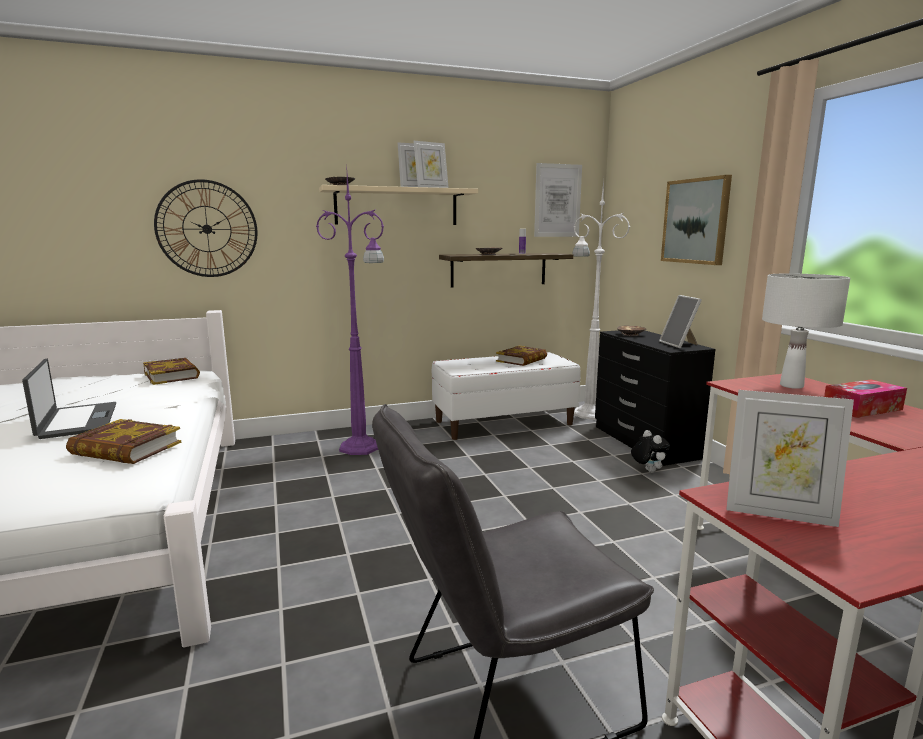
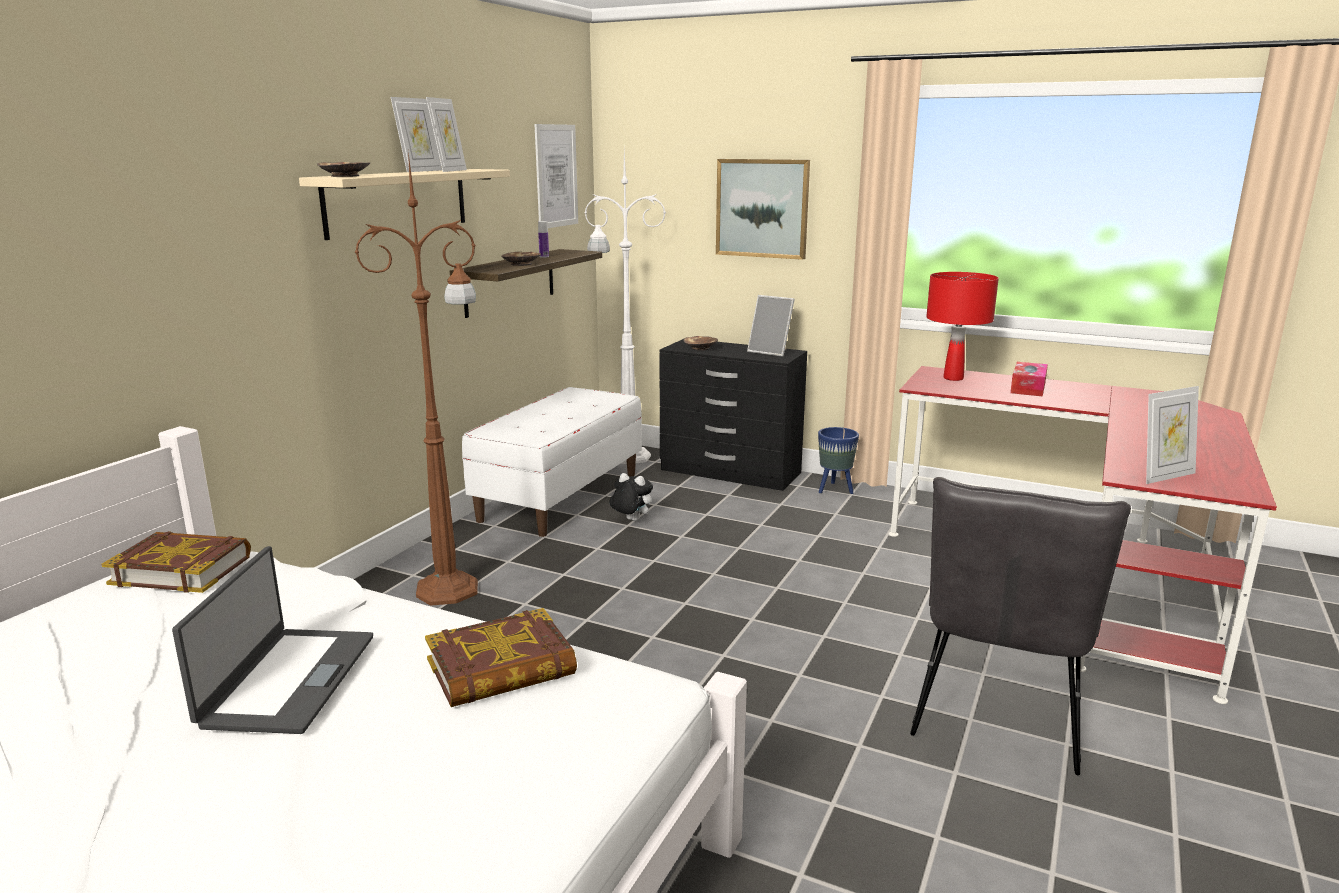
camera: 45 degrees left, 5 degrees up
(77, 421) = (287, 680): laptop -> laptop turned 75 degrees clockwise
(207, 229) = (134, 274): wall clock -> none
(361, 447) = (451, 589): purple floor lamp -> brown floor lamp
(522, 360) = (567, 405): book -> none
(647, 471) = (781, 499): plush toy -> plush toy (630, 520)
(709, 479) = (835, 490): none -> blue planter
(791, 386) = (953, 378): white table lamp -> red table lamp

